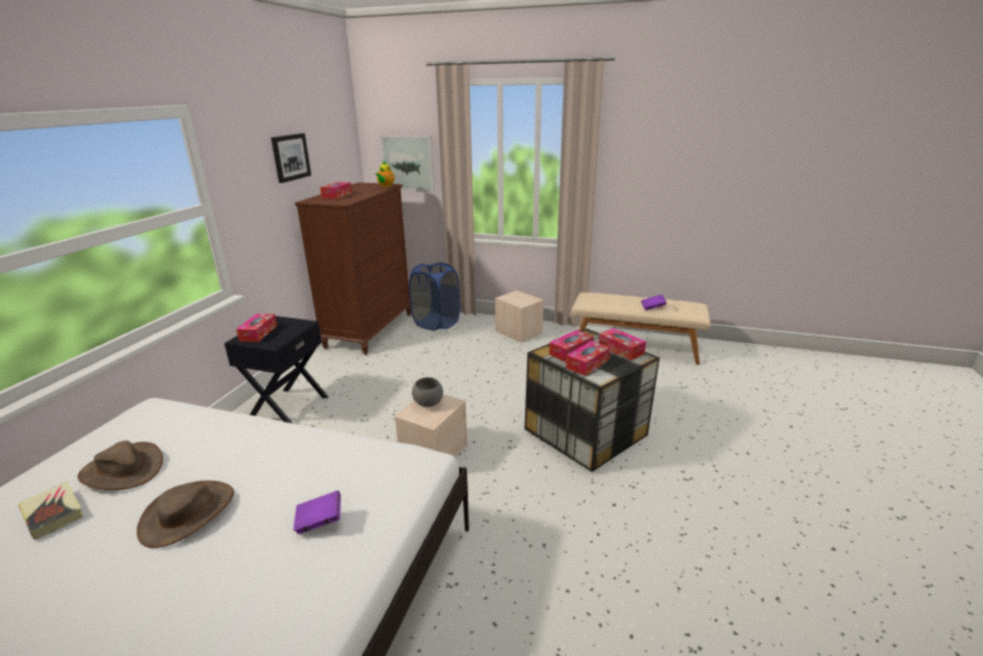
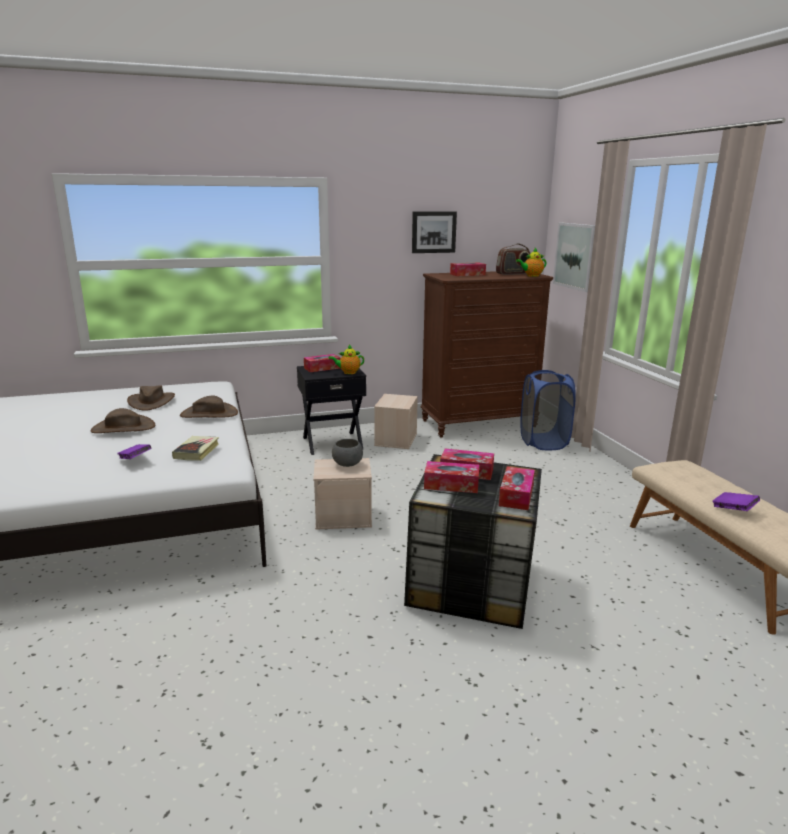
camera: 55 degrees right, 5 degrees down
(53, 513) = (107, 404): book -> book (196, 451)
(248, 435) = (209, 414): none -> brown hat
(296, 326) = (348, 372): none -> teapot
(365, 187) = (513, 274): none -> radio
(518, 332) = (604, 484): beige storage box -> beige storage box (395, 439)

